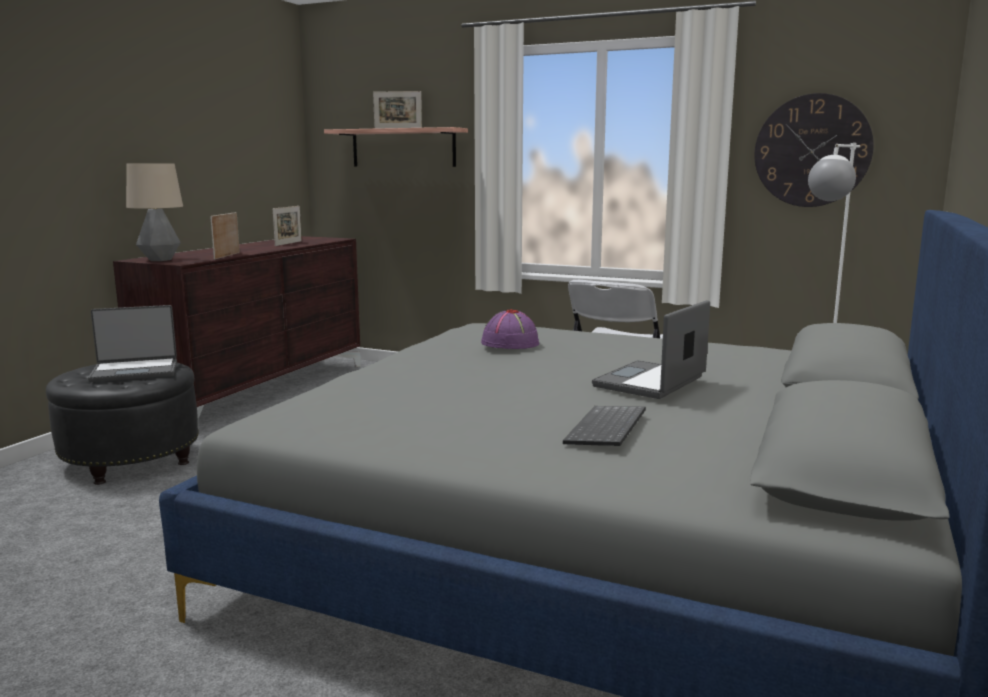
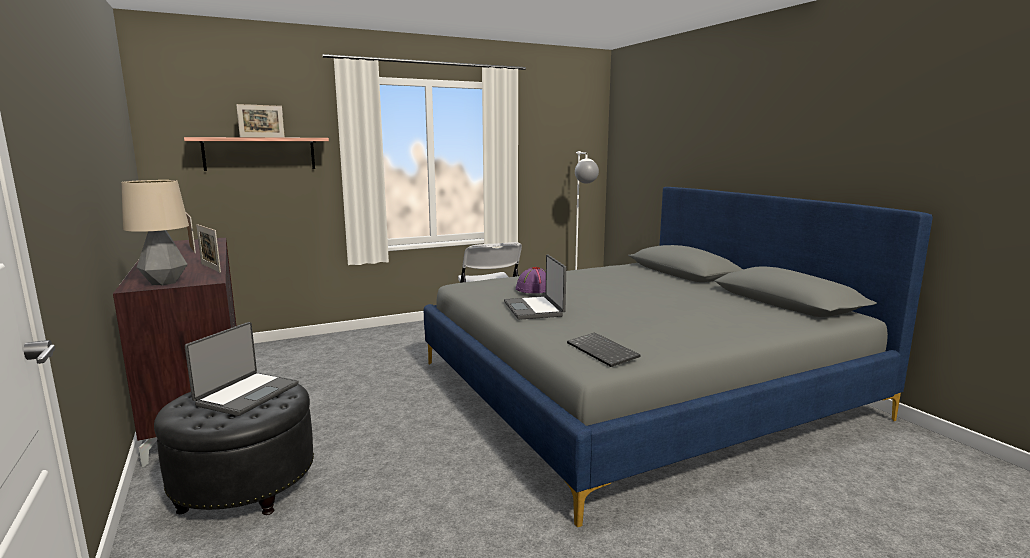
camera: 50 degrees left, 0 degrees up
(608, 429) = (709, 313): keyboard -> keyboard (604, 351)
(651, 382) = (648, 290): laptop -> laptop (535, 309)
(812, 151) = (551, 155): wall clock -> none

